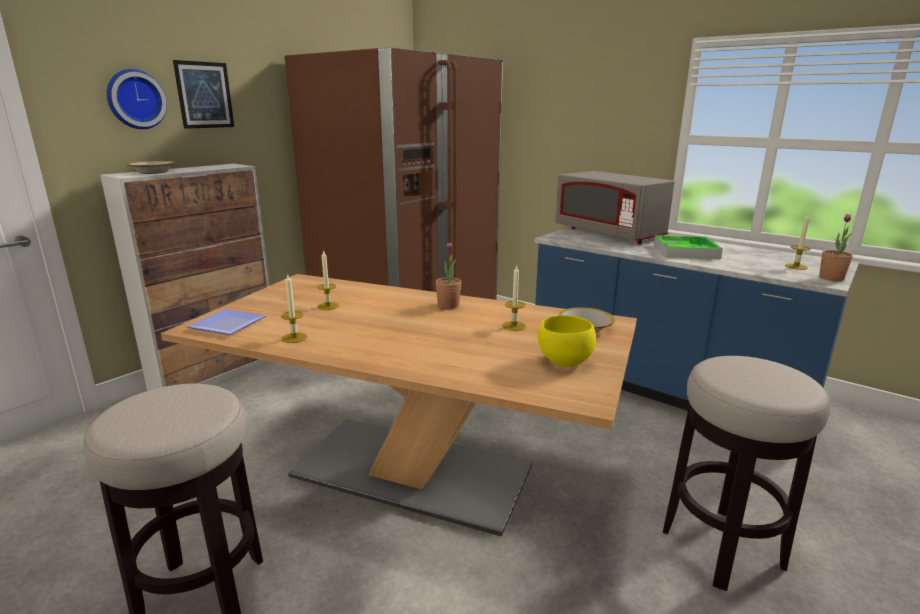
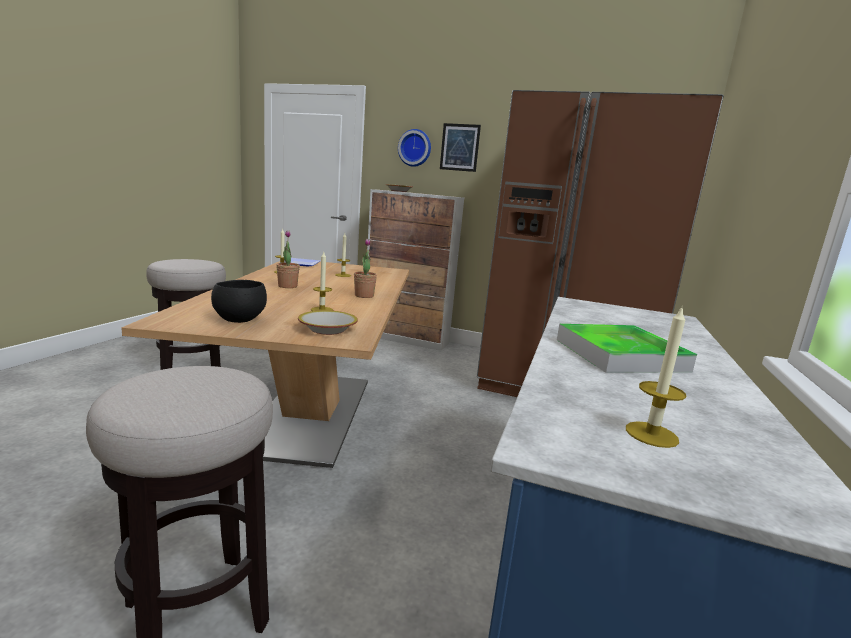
camera: 70 degrees right, 5 degrees down
(564, 362) = (238, 320): yellow bowl -> black bowl
(609, 234) = (652, 324): grey microwave -> none
(831, 278) = (590, 459): potted plant -> potted plant (287, 286)

